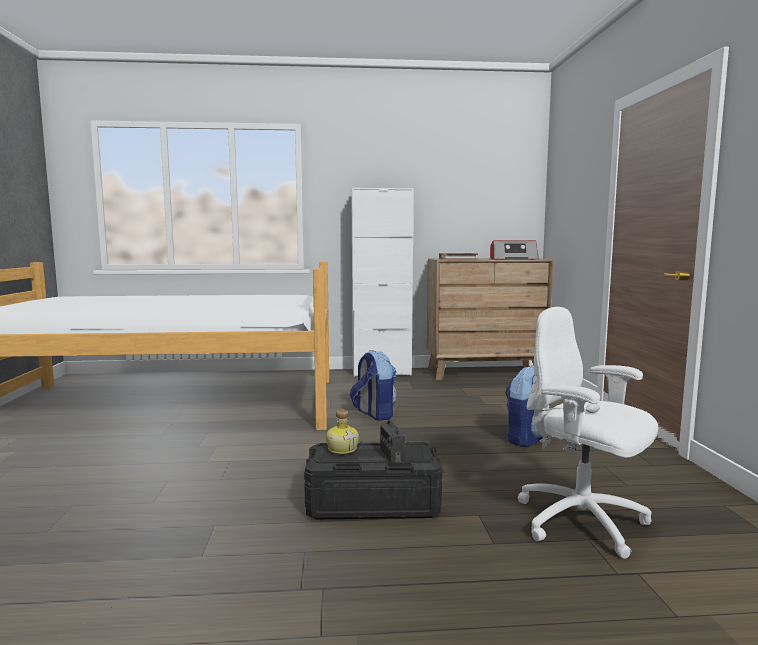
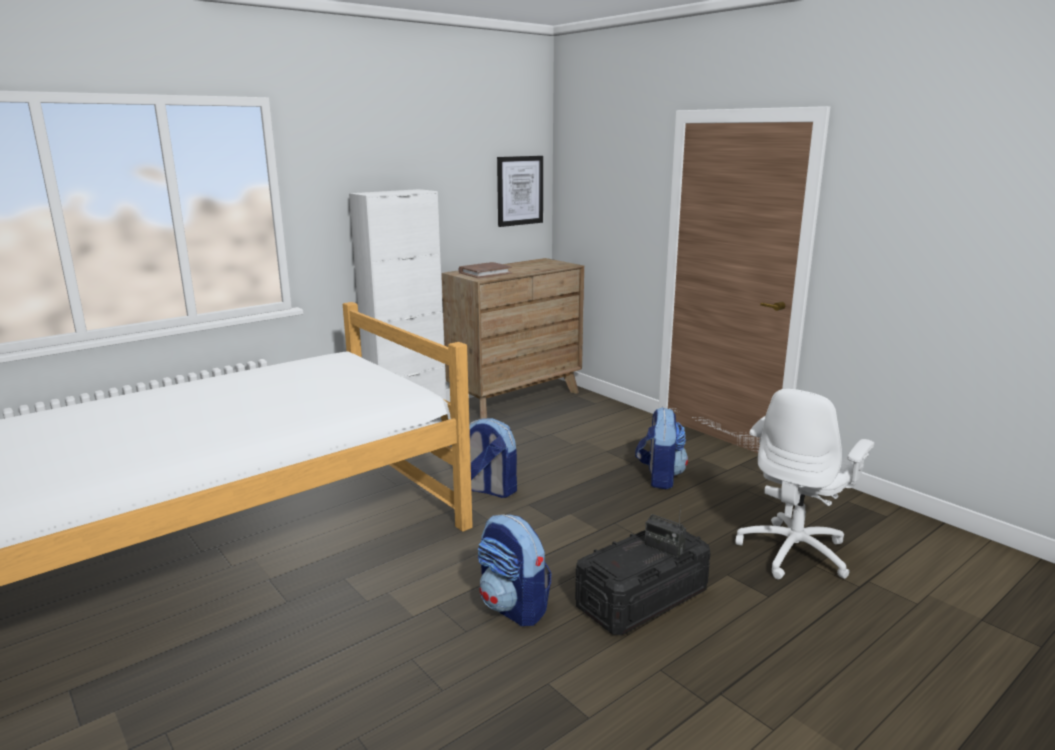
camera: 35 degrees left, 10 degrees up
(273, 477) = (514, 607): none -> backpack
(342, 448) = (617, 557): bottle -> none
(509, 198) = (520, 190): none -> picture
(512, 259) = (541, 267): radio -> none
(582, 523) = (795, 552): white office chair -> white office chair turned 60 degrees counterclockwise

